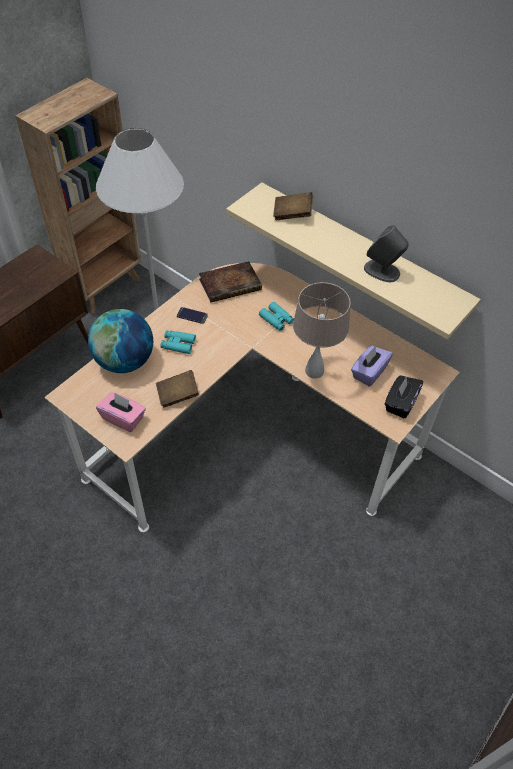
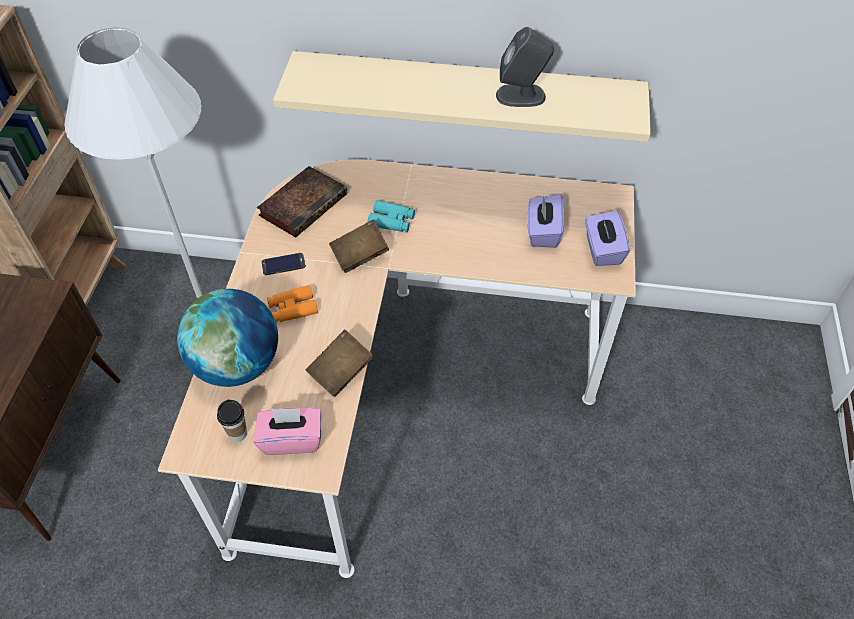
camera: 30 degrees left, 0 degrees up
(97, 400) = (238, 433): none -> cup
(178, 344) = (292, 308): turquoise binoculars -> orange binoculars
(292, 214) = (363, 74): brown book -> brown book (359, 255)
(315, 371) = (482, 260): beige table lamp -> none
(400, 403) = (602, 250): black tissue box -> purple tissue box

